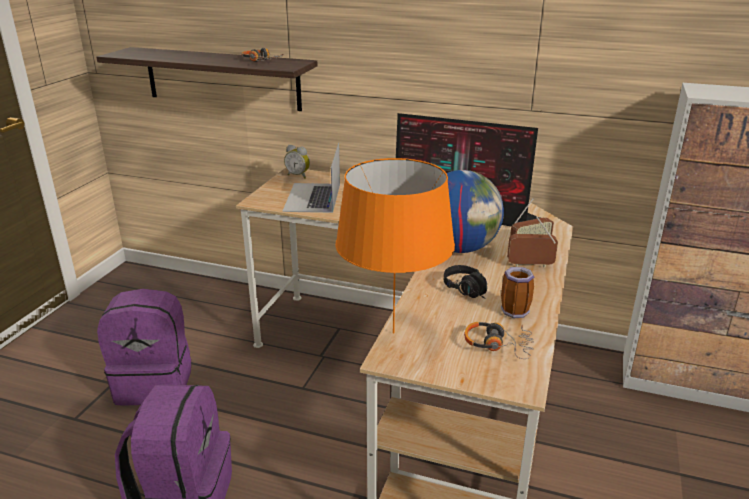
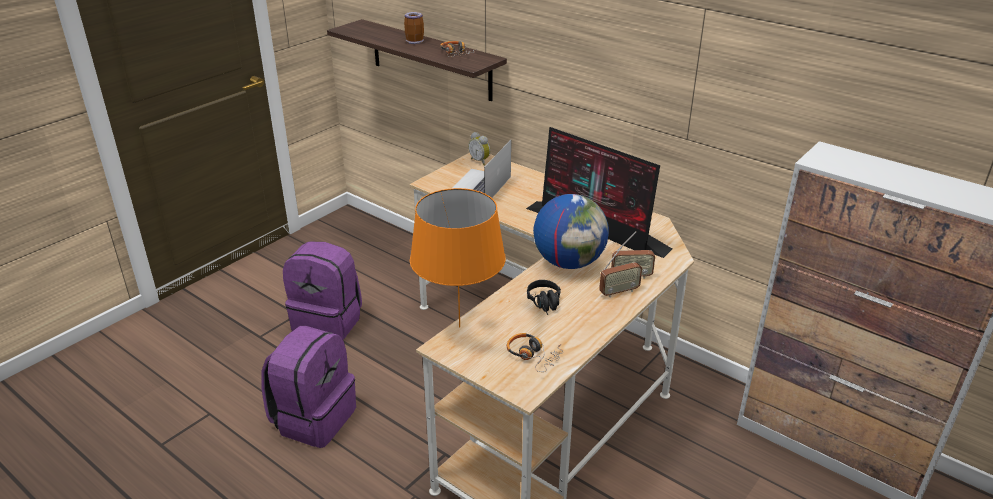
camera: 20 degrees right, 5 degrees up
(512, 310) = (568, 329): mug -> mug (414, 41)
(530, 265) = (619, 292): radio -> radio turned 135 degrees clockwise

